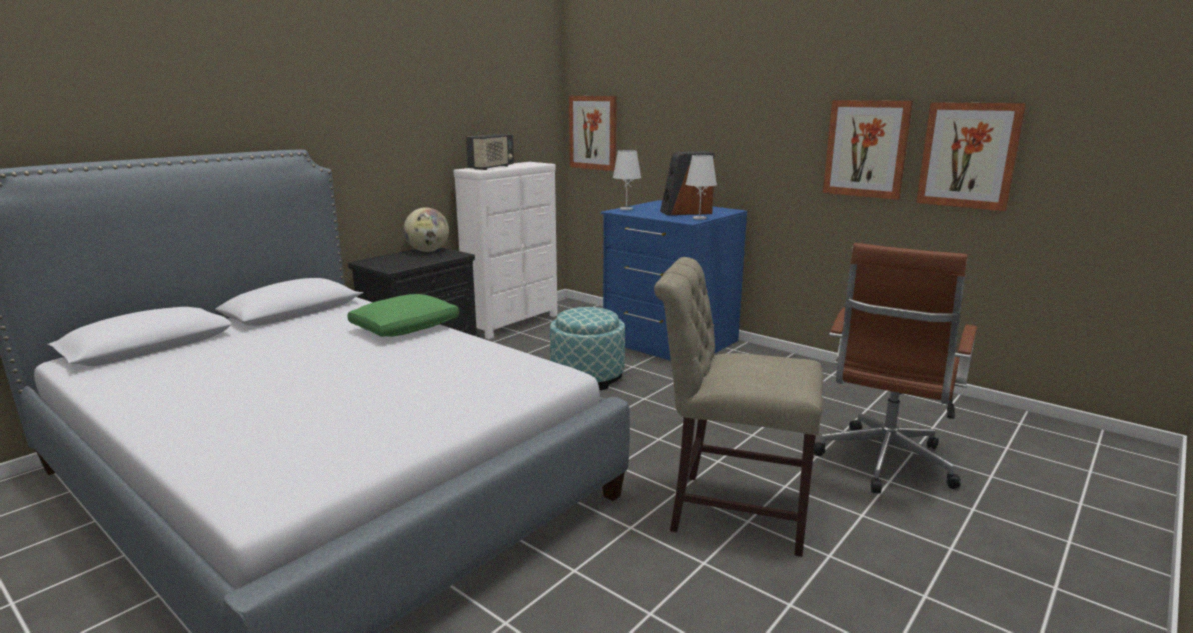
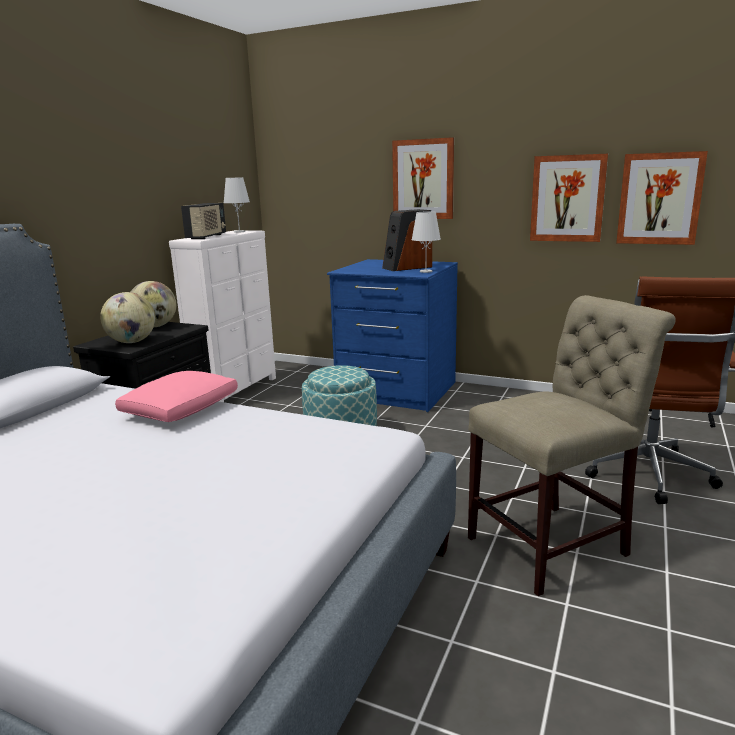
camera: 15 degrees left, 0 degrees up
(397, 263) = (132, 342): none -> globe
(406, 328) = (181, 409): green pillow -> pink pillow
(593, 132) = (293, 199): picture -> picture (423, 179)
(626, 209) = (348, 268): white table lamp -> white table lamp (239, 231)
(731, 510) = (555, 544): beige chair -> beige chair turned 150 degrees clockwise

